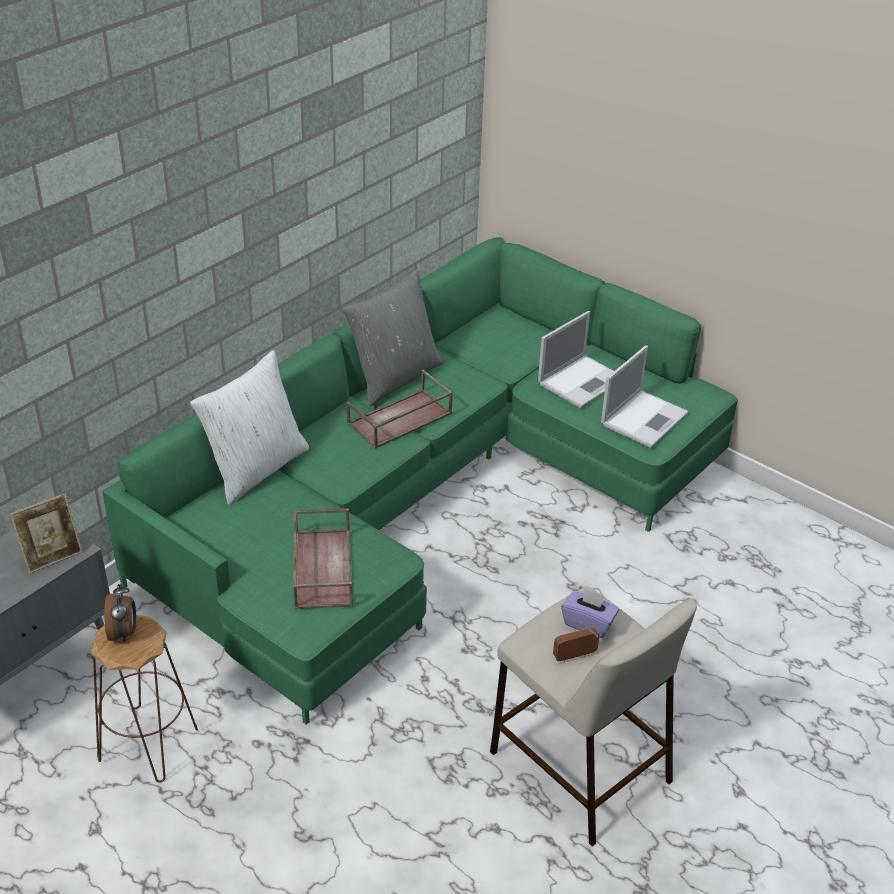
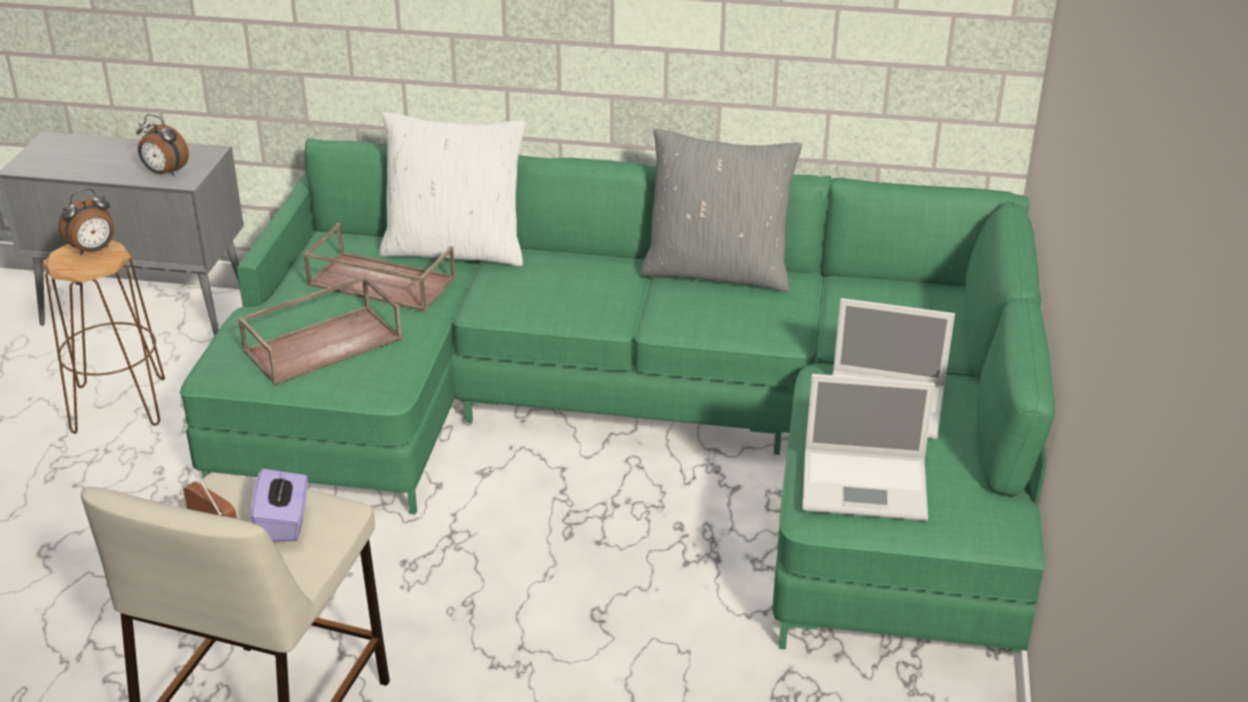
camera: 60 degrees right, 5 degrees down
(52, 556) = (164, 173): picture frame -> alarm clock
(399, 419) = (638, 301): brown tray -> brown tray (379, 282)

